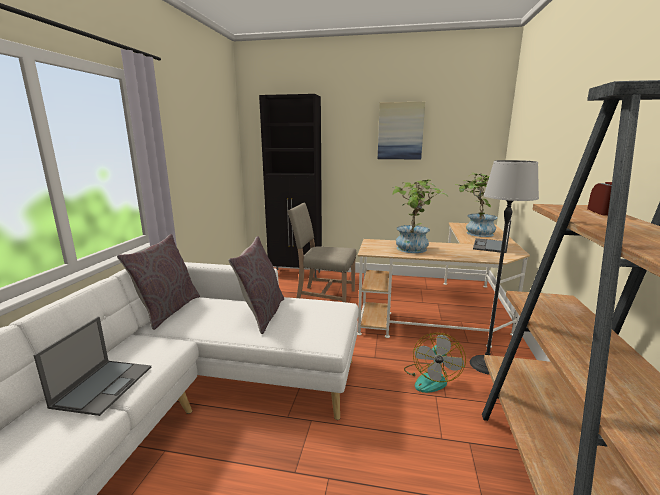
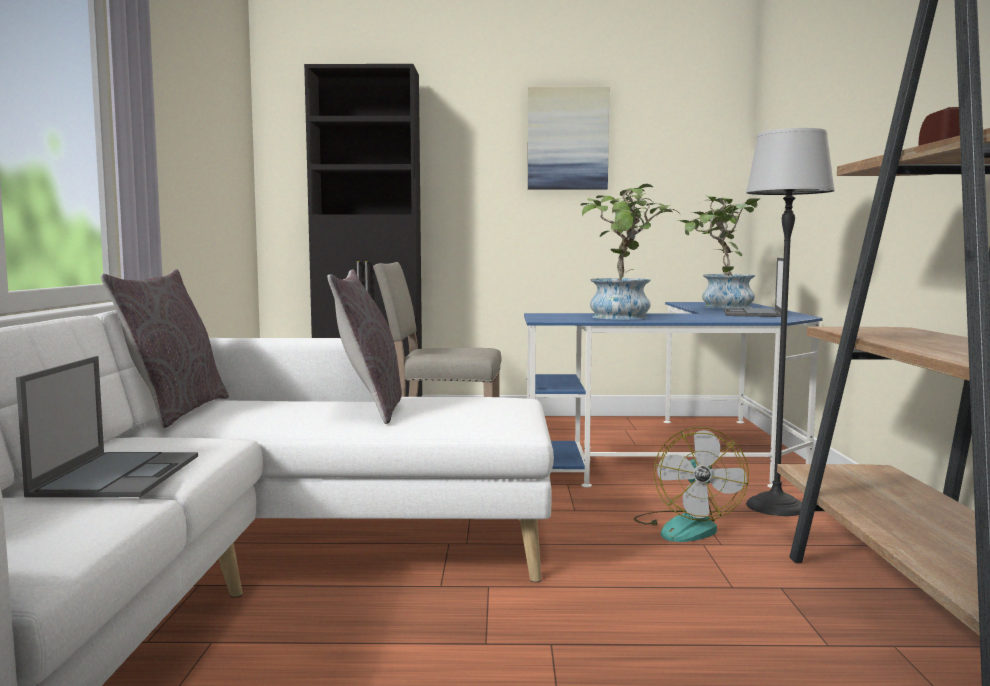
camera: 10 degrees left, 10 degrees down
(448, 315) = (688, 457): beige desk -> blue desk

